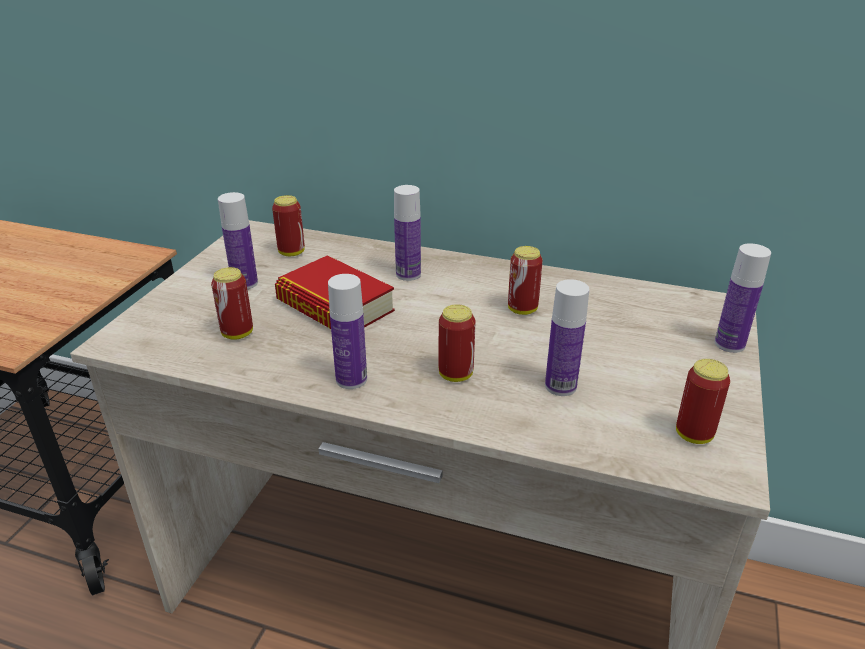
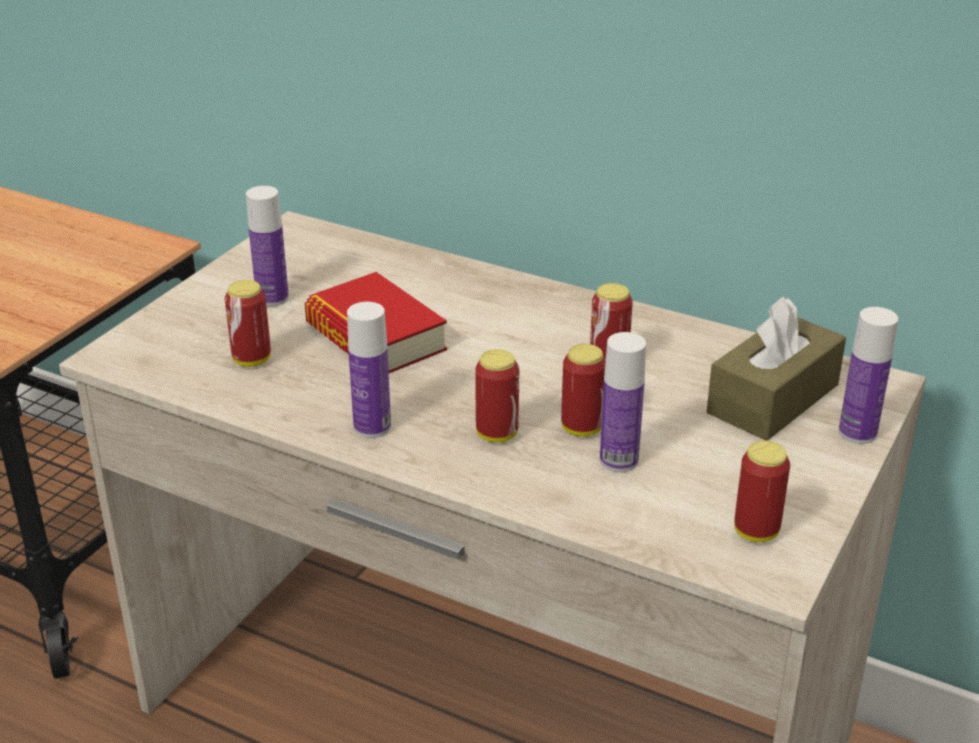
camera: 10 degrees right, 0 degrees up
(291, 252) = (338, 262): can -> can (581, 428)
(408, 274) = (478, 304): bottle -> none
(655, 324) = (773, 399): none -> brown tissue box

